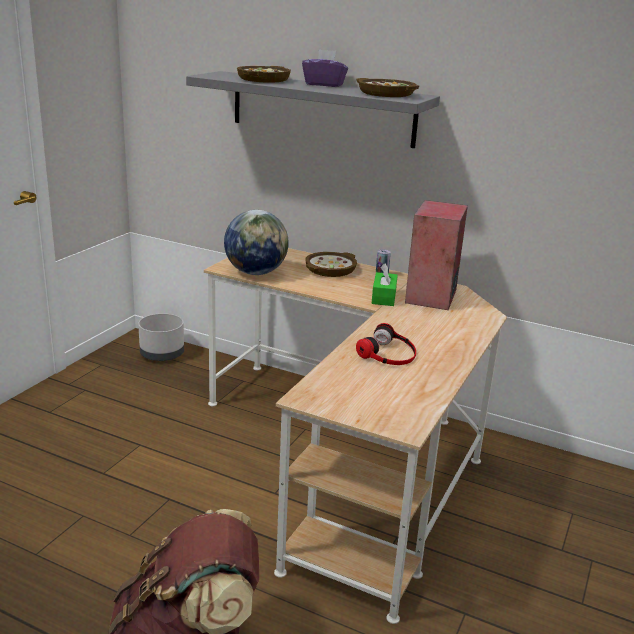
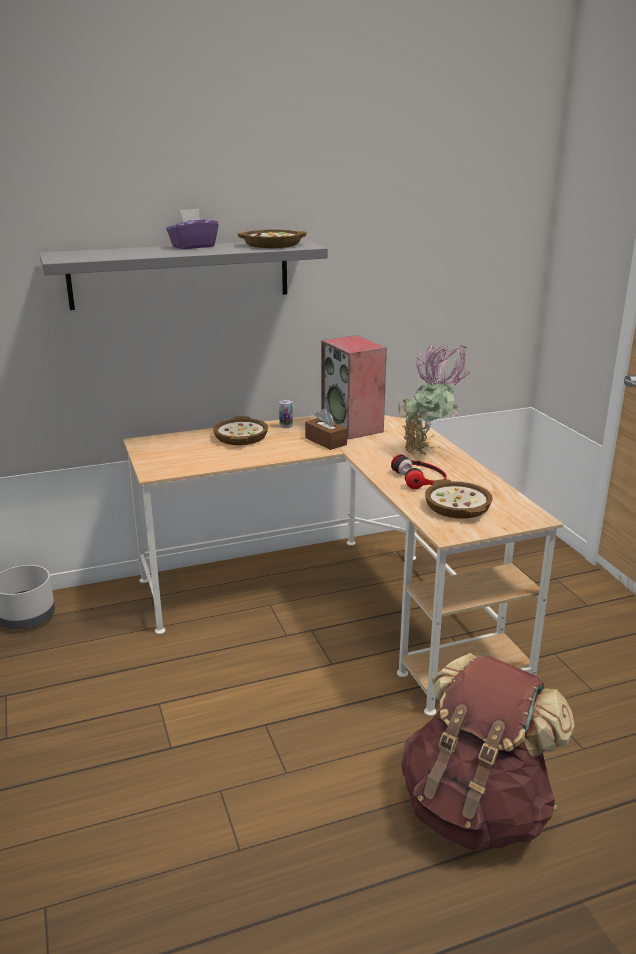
camera: 45 degrees left, 0 degrees up
(256, 272) = (191, 465): globe -> none
(264, 80) = (128, 252): bowl -> bowl (458, 506)
(384, 297) = (326, 441): green tissue box -> brown tissue box
(447, 339) = (428, 452): none -> potted plant

